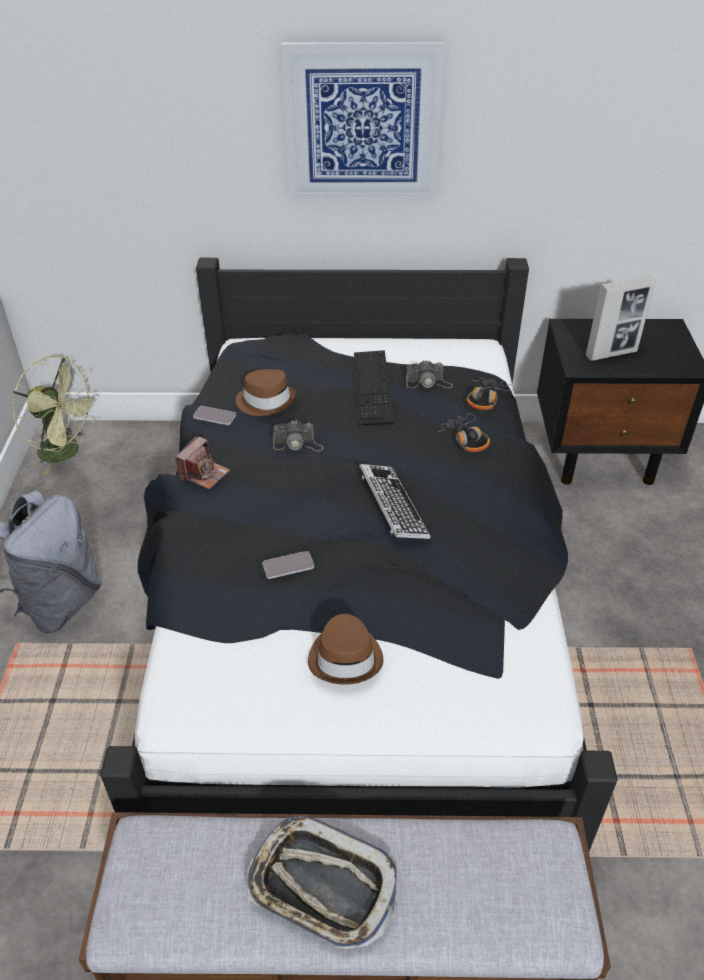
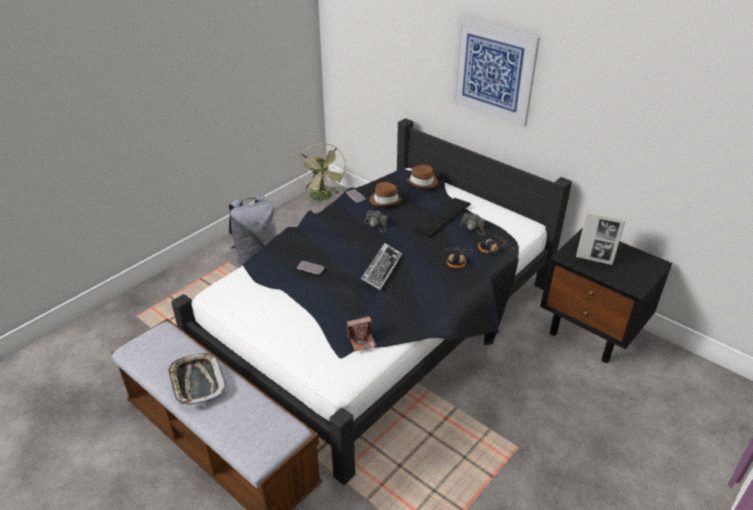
camera: 40 degrees right, 5 degrees down
(204, 474) = (322, 217): camera -> camera (361, 340)
(346, 657) = (291, 313): brown hat -> brown hat (423, 182)

